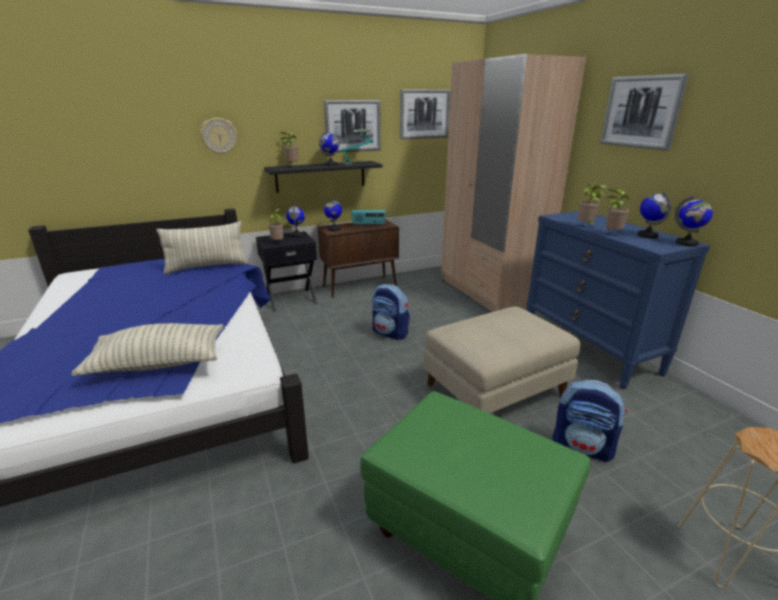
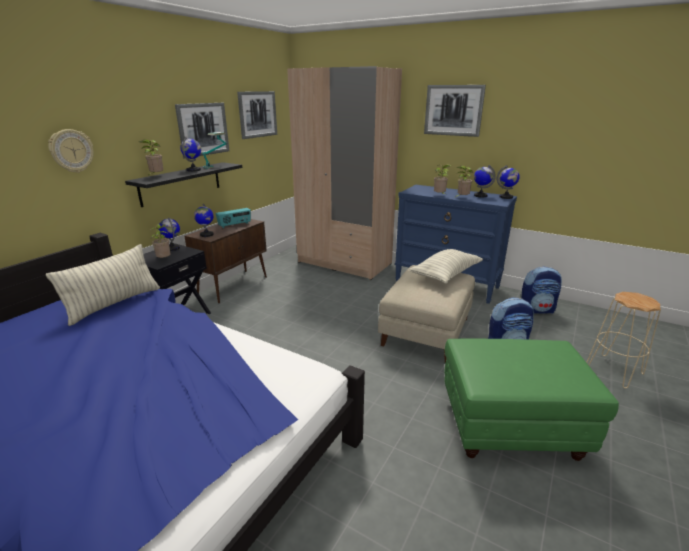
camera: 35 degrees left, 0 degrees up
(159, 363) = (229, 407): pillow -> pillow (445, 275)
(390, 333) = (307, 317): backpack -> backpack (537, 309)

